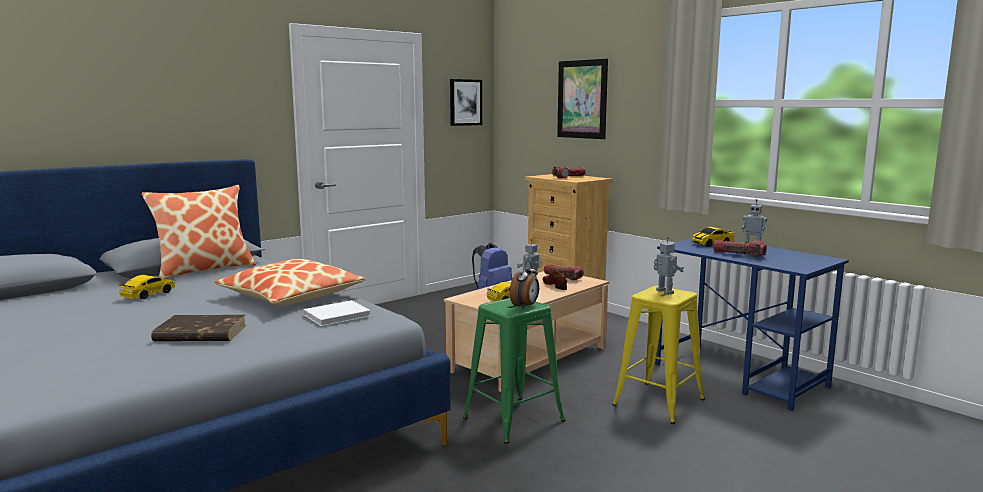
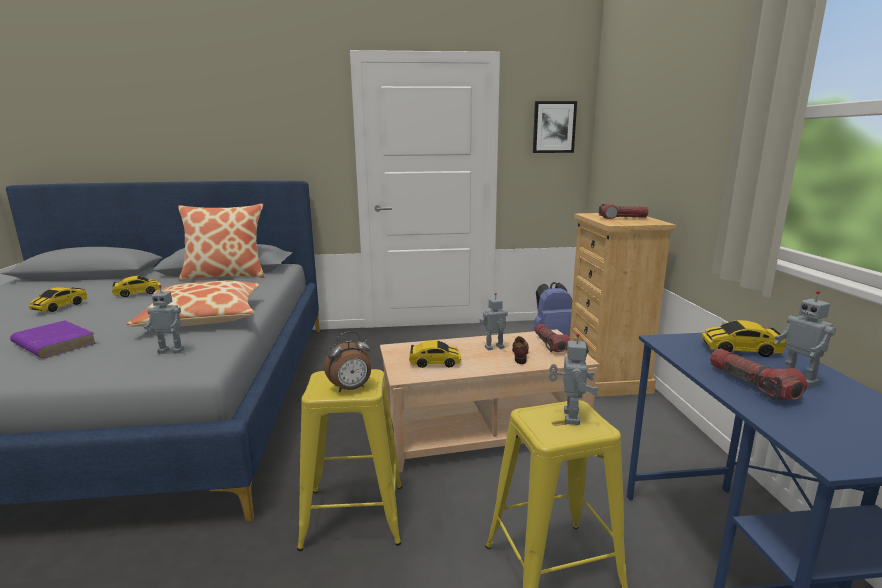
camera: 35 degrees right, 5 degrees up
(96, 315) = (60, 306): none -> toy car
(200, 333) = (54, 343): brown book -> purple book
(339, 315) = (172, 351): white book -> toy robot
(513, 419) = (354, 515): green stool -> yellow stool
(582, 99) = (662, 117): picture -> none

